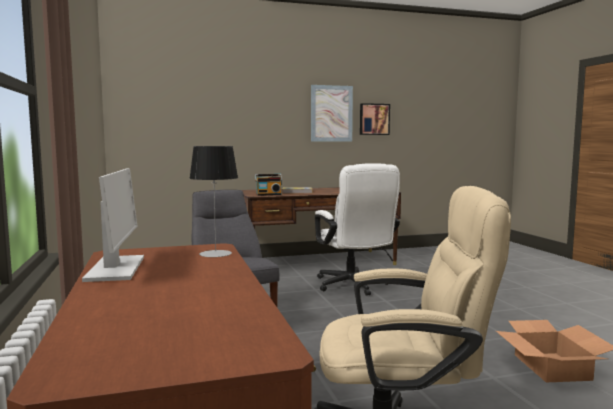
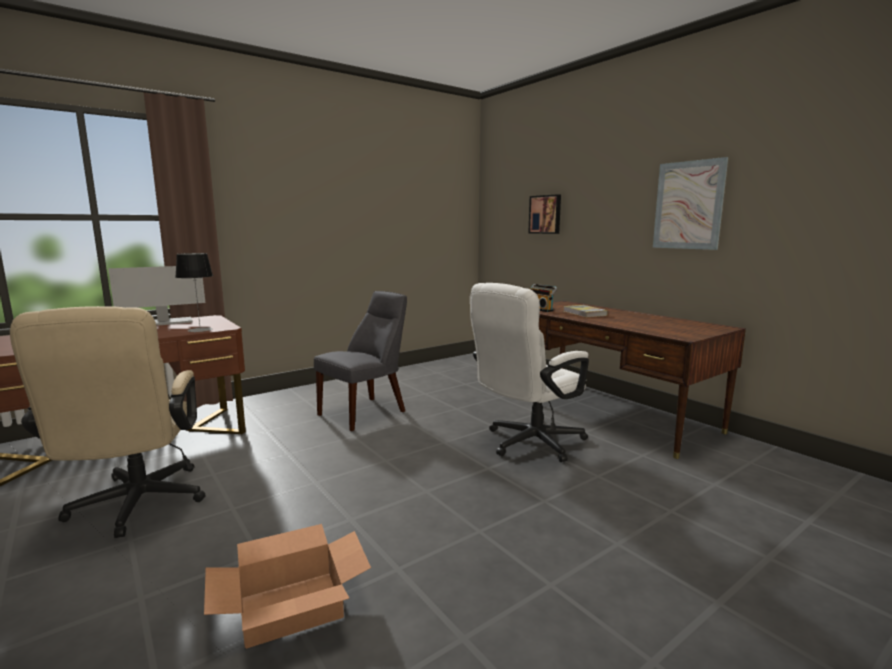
camera: 70 degrees right, 5 degrees up
(374, 119) = (765, 212): picture -> picture (545, 214)

